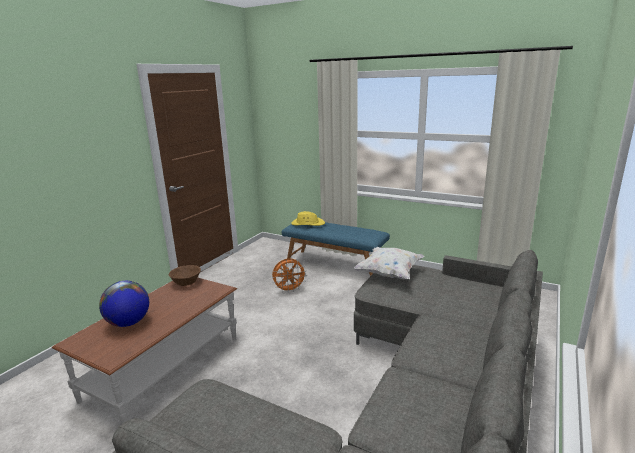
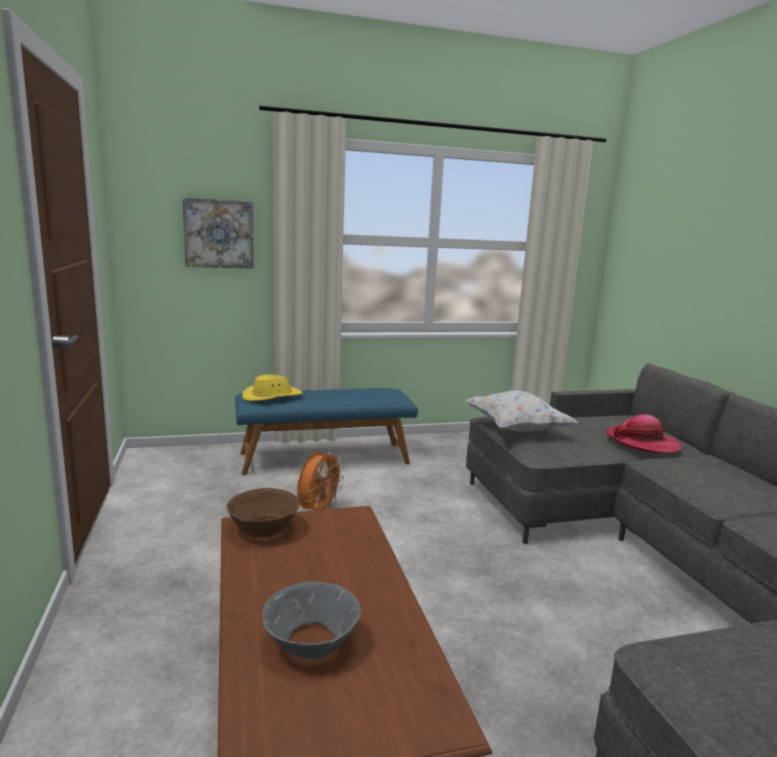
camera: 45 degrees left, 5 degrees down
(129, 323) = (310, 643): globe -> grey bowl
(298, 131) = (219, 233): none -> picture
(456, 307) = (642, 443): none -> hat

